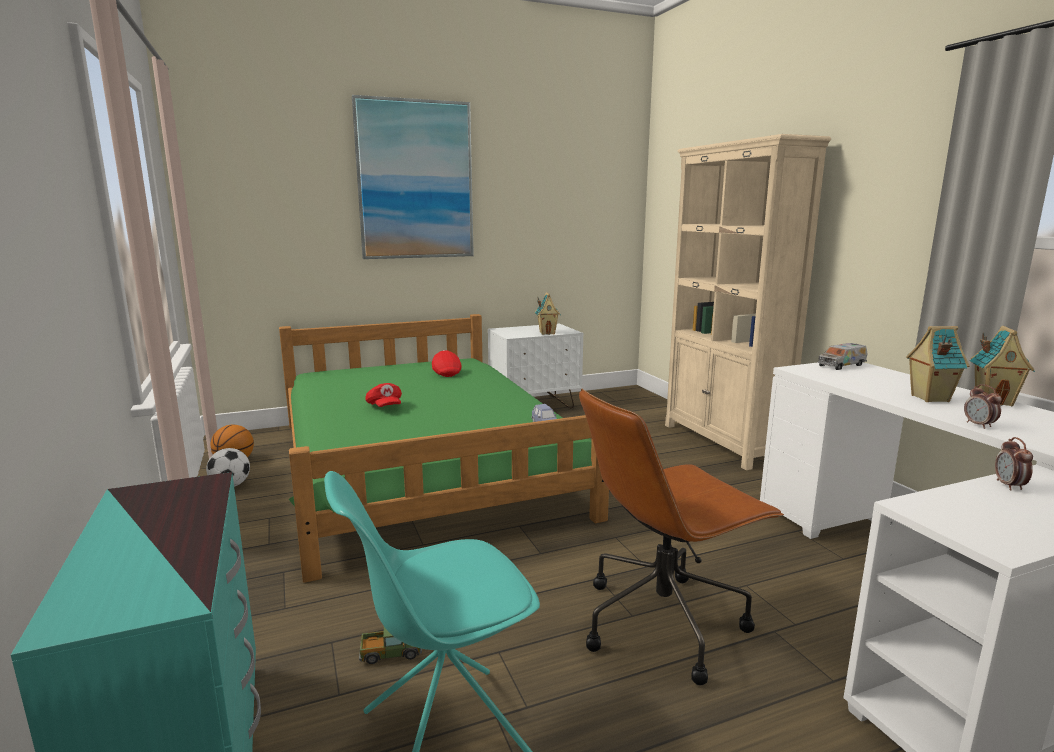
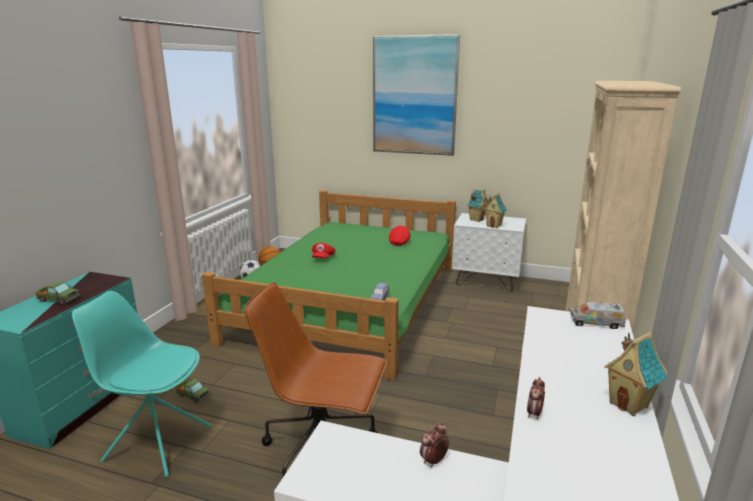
camera: 40 degrees right, 5 degrees up
(157, 541) = (58, 300): none -> toy truck
(928, 398) = (572, 377): toy house -> toy house (476, 219)

